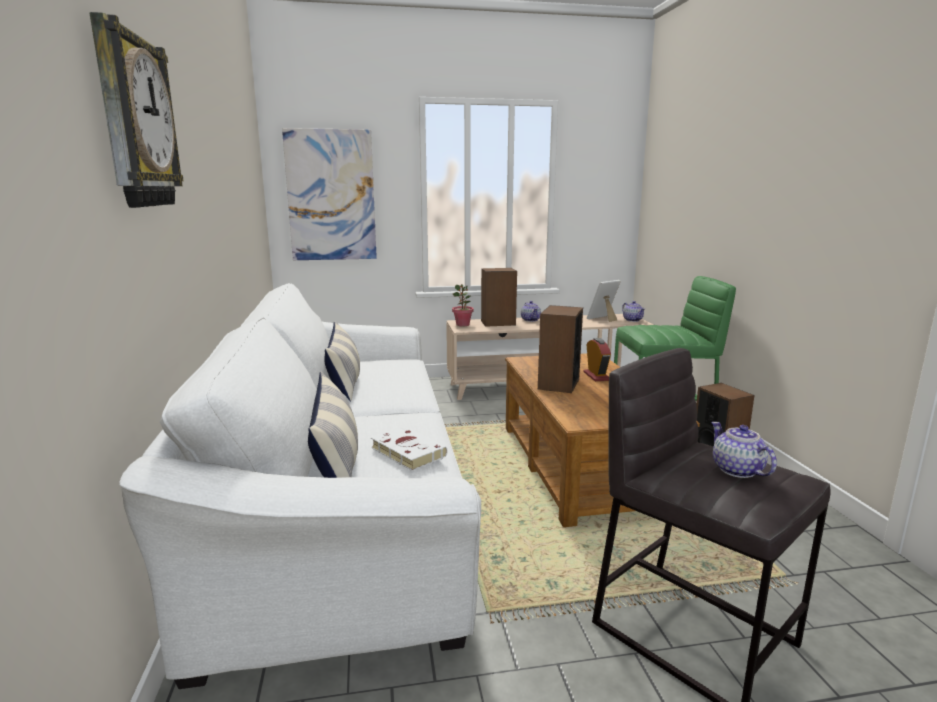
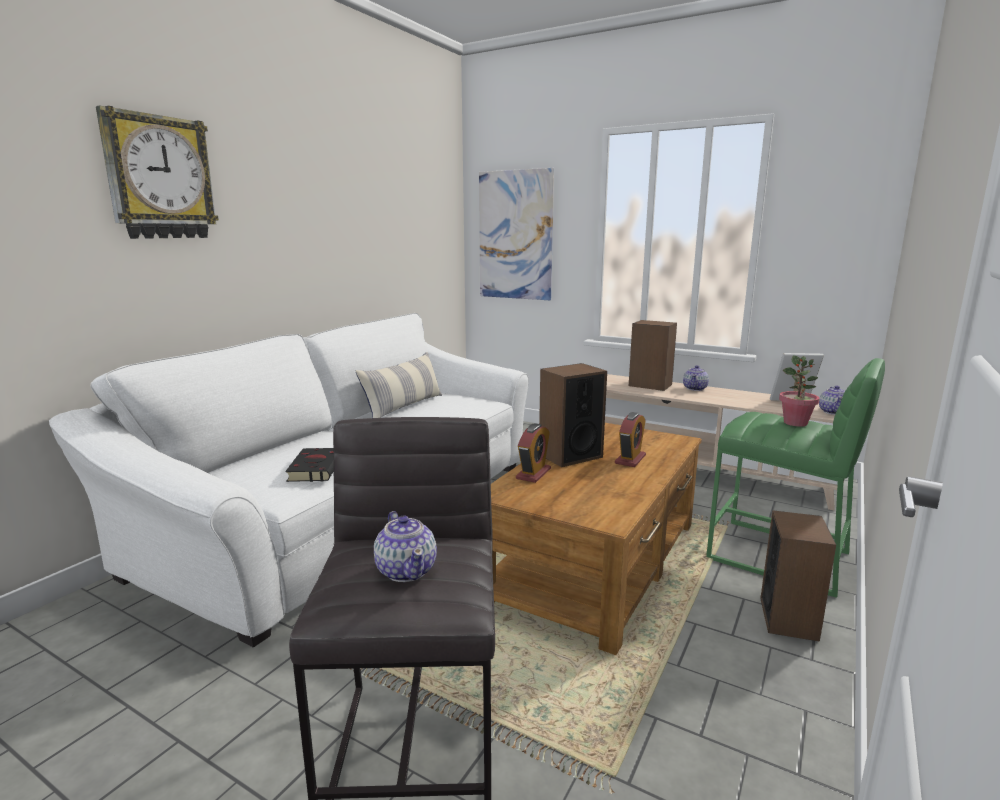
camera: 40 degrees right, 0 degrees up
(336, 461) = (269, 459): pillow -> none
(406, 452) = (316, 468): white book -> black book
(463, 325) = (609, 380): potted plant -> potted plant (795, 423)
(566, 403) = (533, 474): none -> alarm clock
(737, 470) = (406, 570): teapot -> teapot turned 135 degrees clockwise

